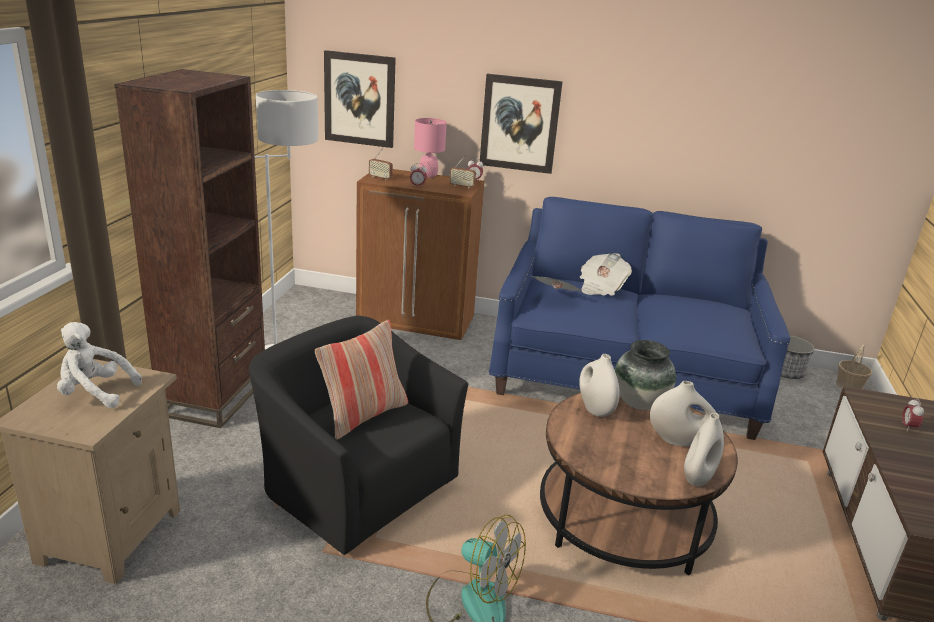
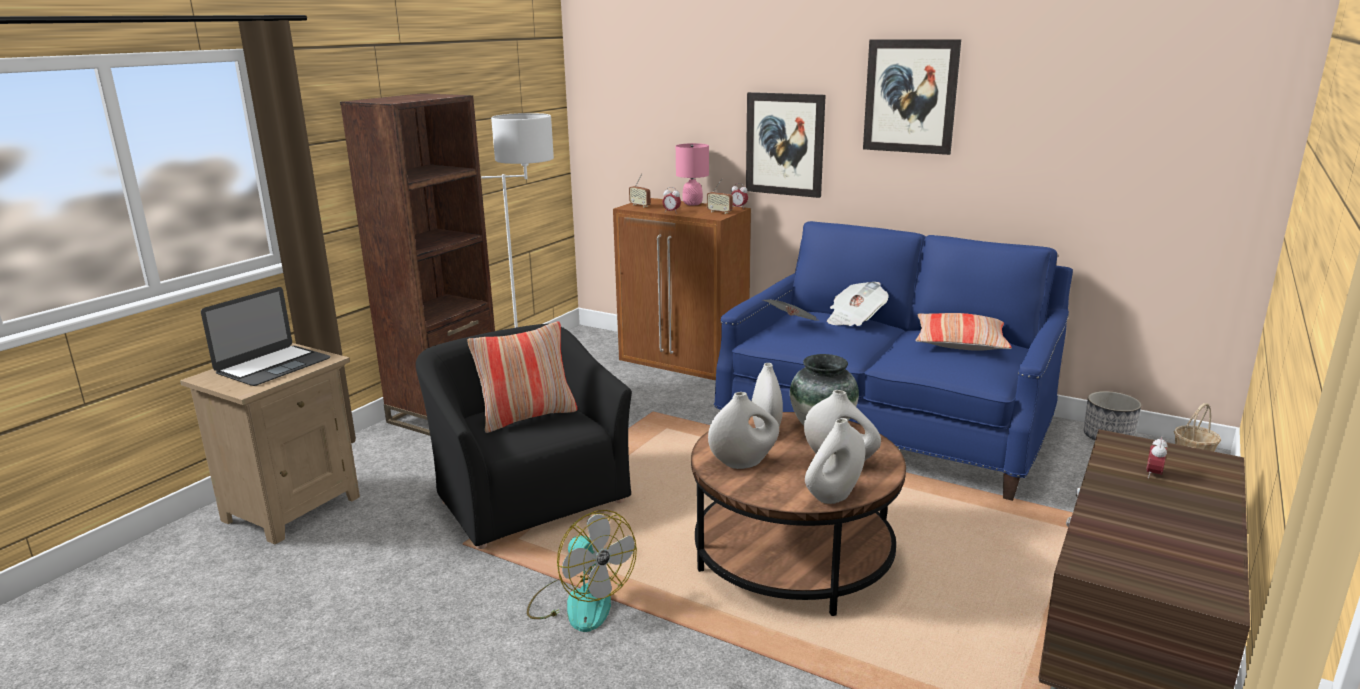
camera: 20 degrees right, 5 degrees down
(95, 393) = (273, 365): white plush toy -> laptop
(359, 99) = (630, 128): picture -> picture (910, 96)
(602, 450) = (743, 462): none -> white vase
(698, 308) = (960, 343): none -> pillow

